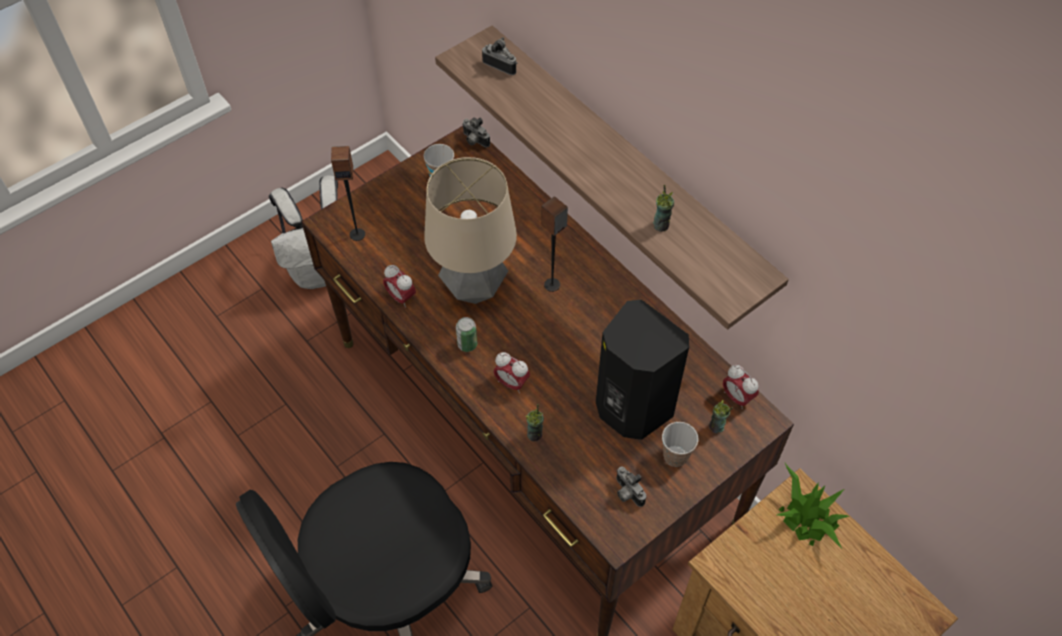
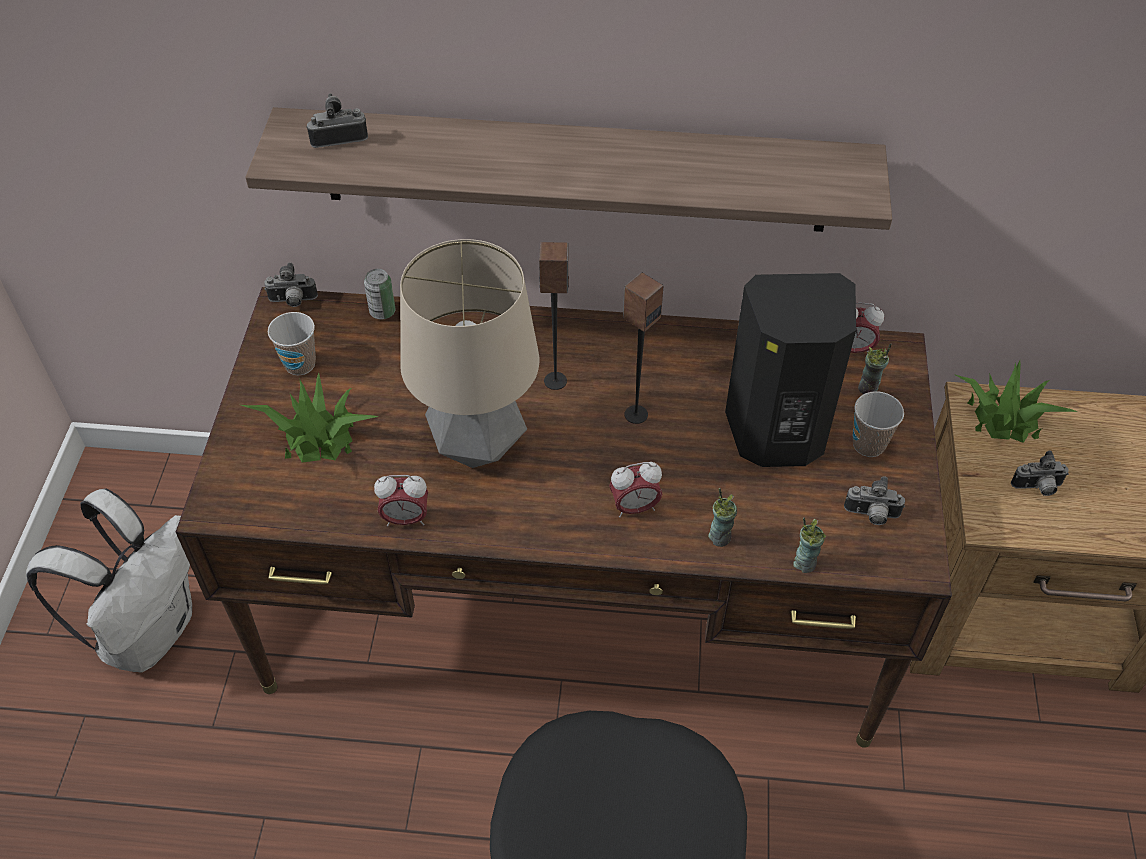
camera: 45 degrees left, 5 degrees down
(357, 234) = (268, 493): speaker -> speaker (635, 414)
(408, 222) = (317, 436): none -> potted plant
(467, 344) = (540, 507): can -> can (382, 312)
(661, 225) = (712, 177): cup -> cup (804, 563)
(772, 571) = (1037, 488): none -> camera

